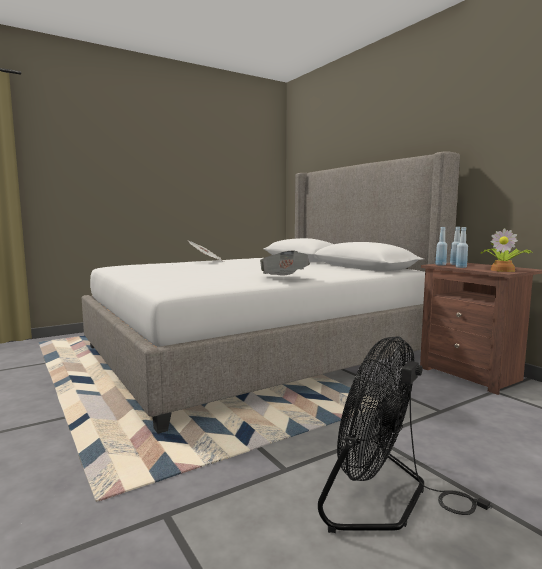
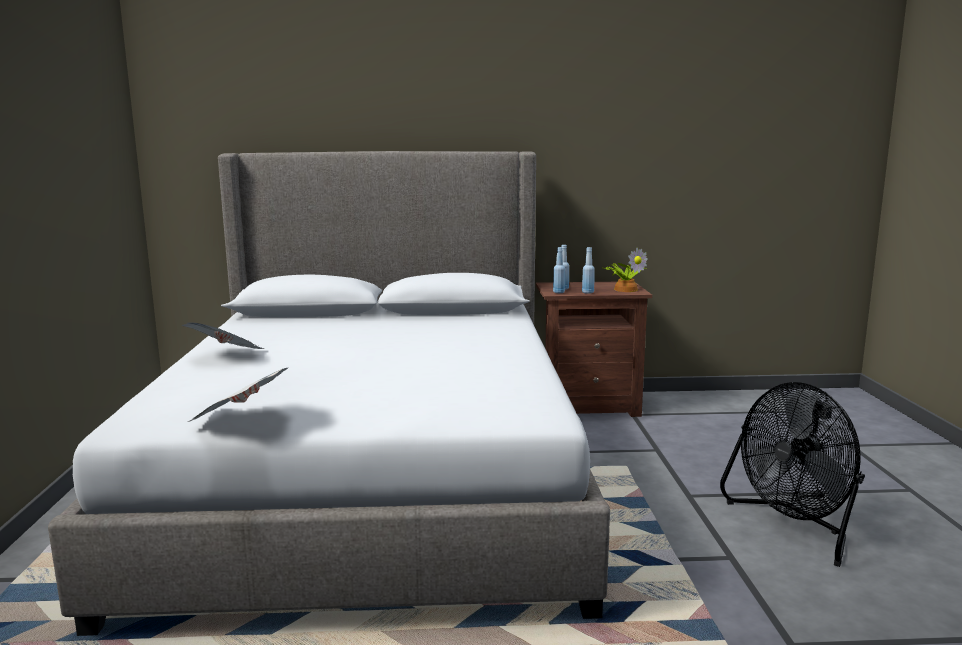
camera: 60 degrees left, 5 degrees up
(284, 278) = (510, 353): newspaper -> newspaper (240, 420)

